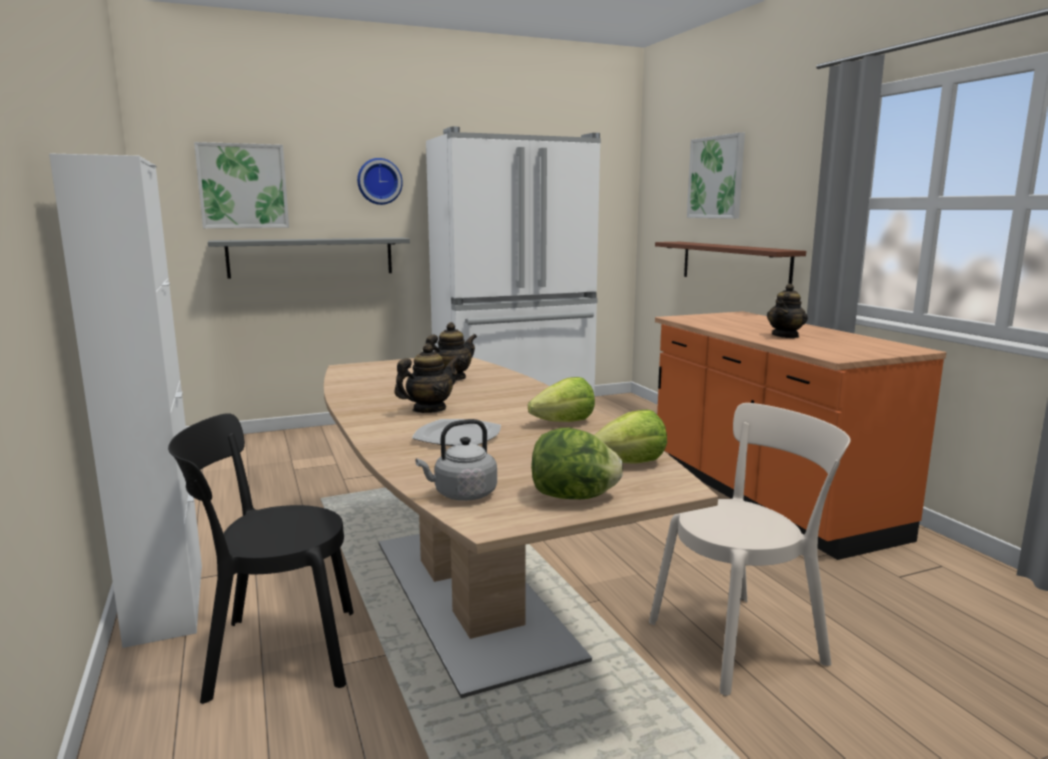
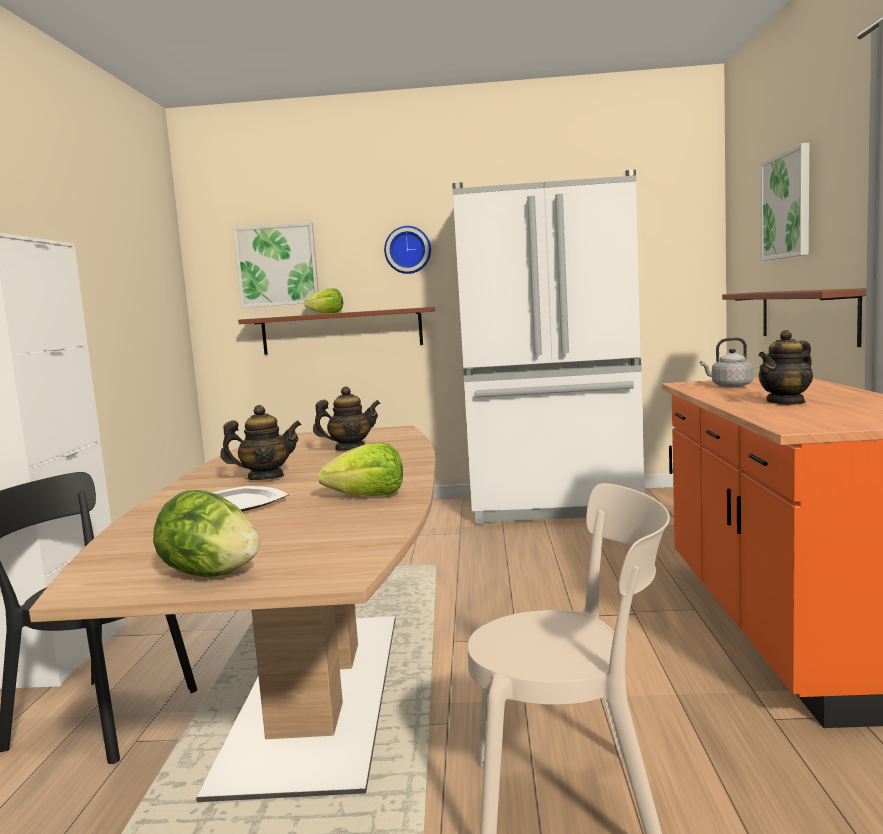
camera: 25 degrees right, 5 degrees down
(311, 257) = (342, 331): grey shelf -> brown shelf
(462, 495) = (118, 561): grey kettle -> grey kettle (729, 386)
(630, 463) = (342, 544): lettuce -> lettuce (326, 313)

